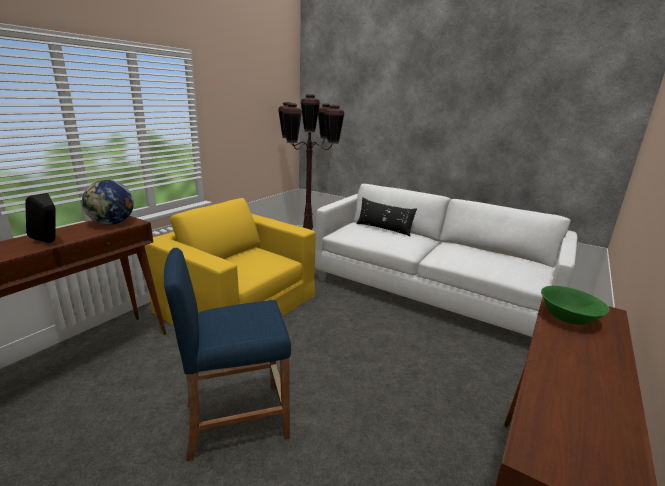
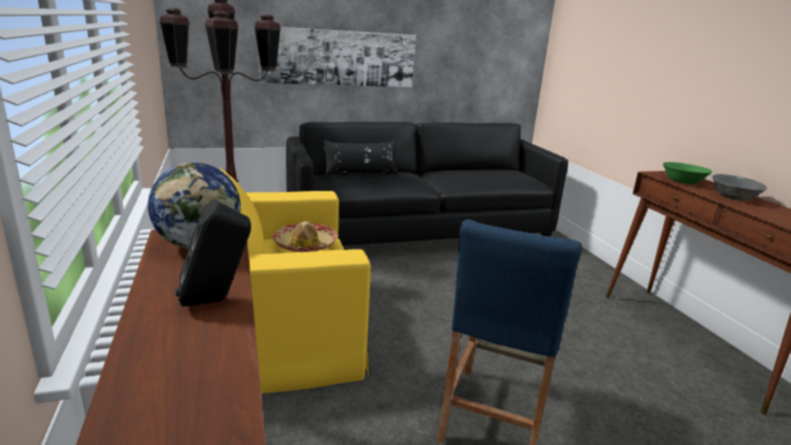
camera: 50 degrees left, 0 degrees up
(266, 258) = (305, 245): none -> hat
(403, 137) = (339, 58): none -> picture
(429, 293) = (419, 232): white sofa -> black sofa
(581, 357) = (733, 197): none -> grey bowl

